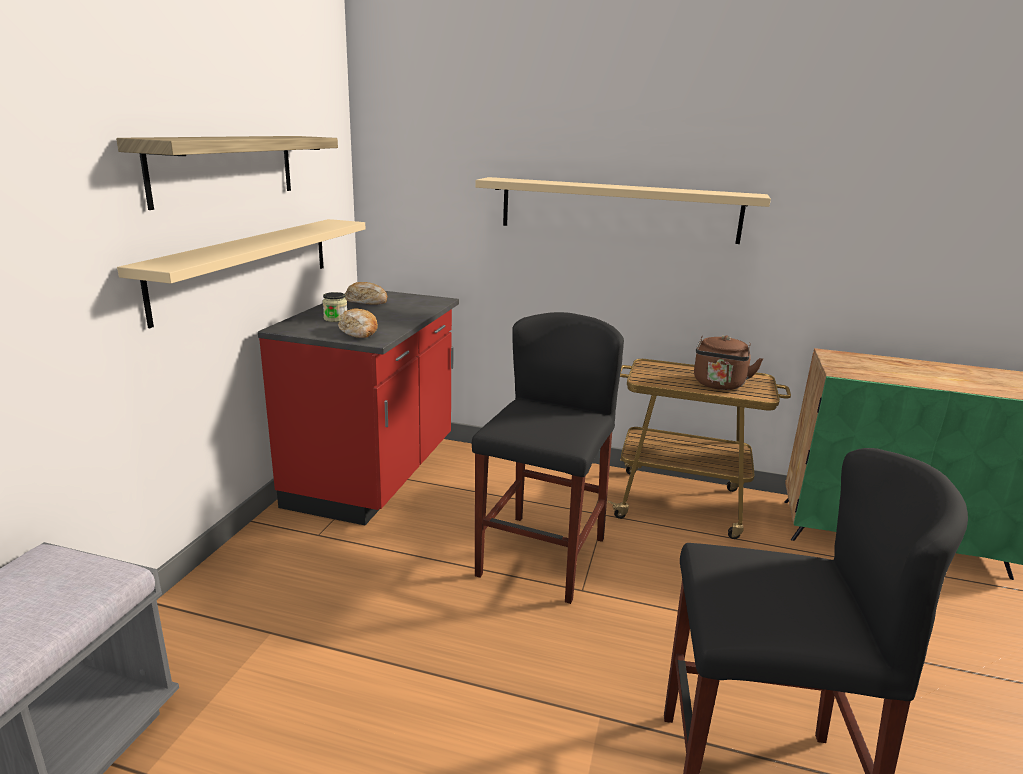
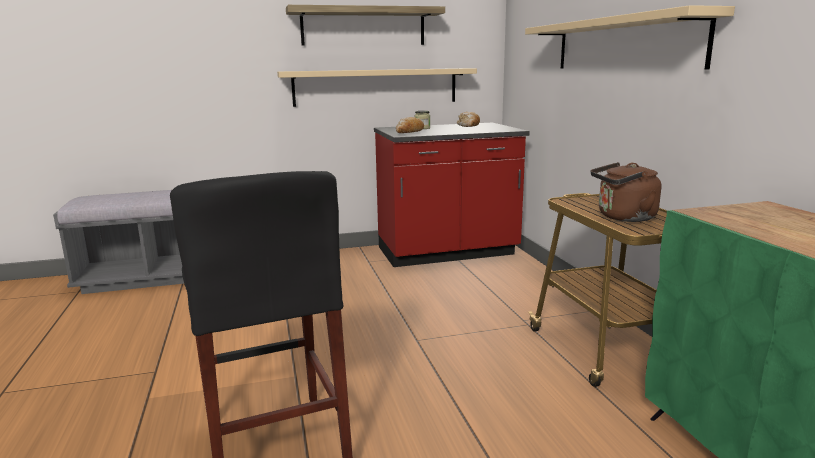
camera: 60 degrees right, 5 degrees down
(541, 557) = (436, 318): black stool -> none

